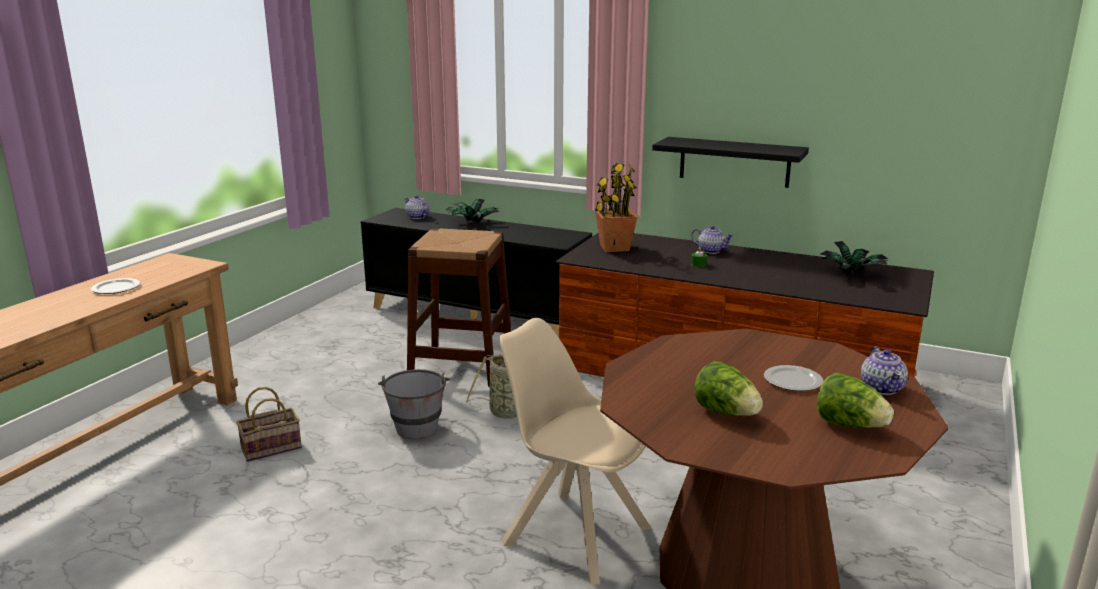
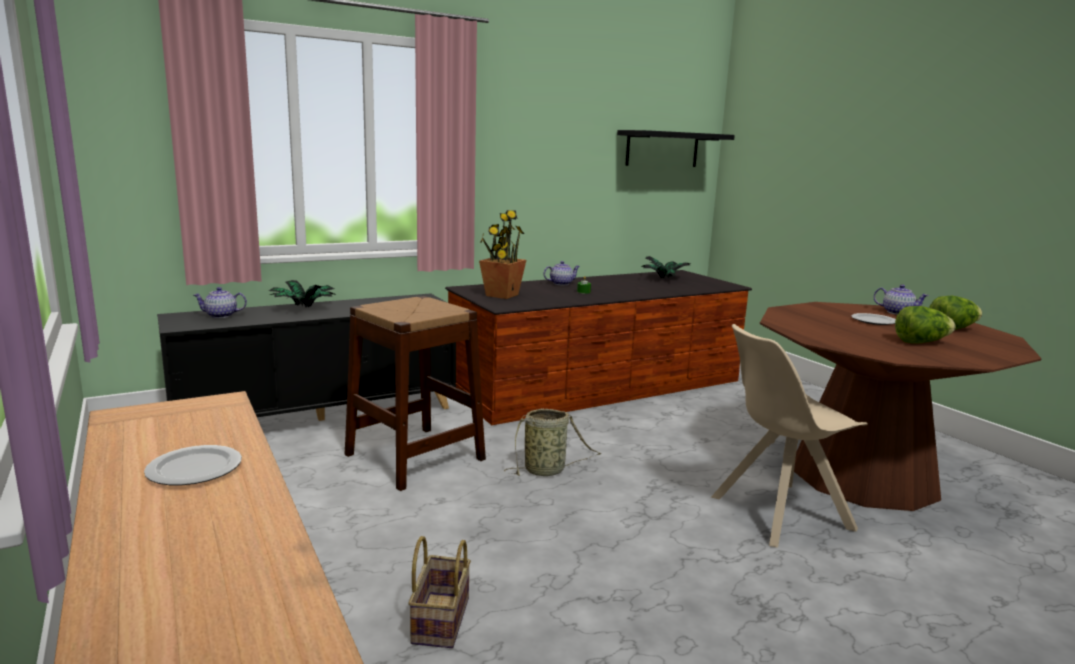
camera: 55 degrees left, 5 degrees down
(416, 424) = (508, 516): grey bucket -> none
(734, 162) = (538, 208): black shelf -> black shelf (662, 149)

